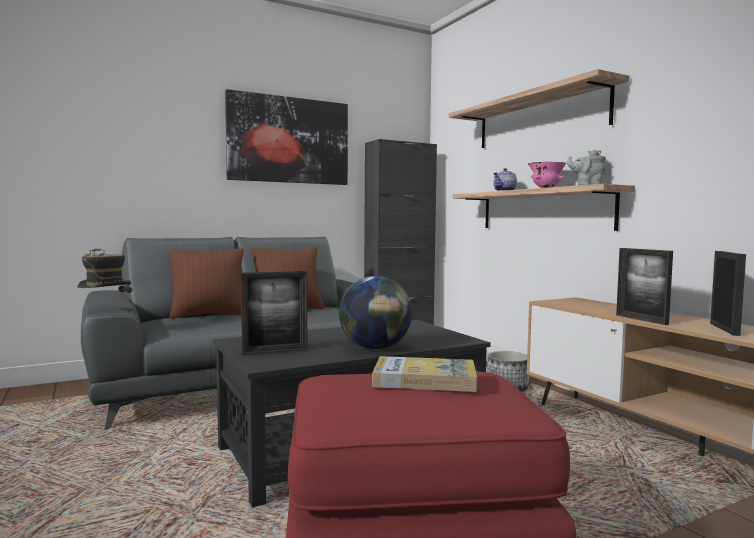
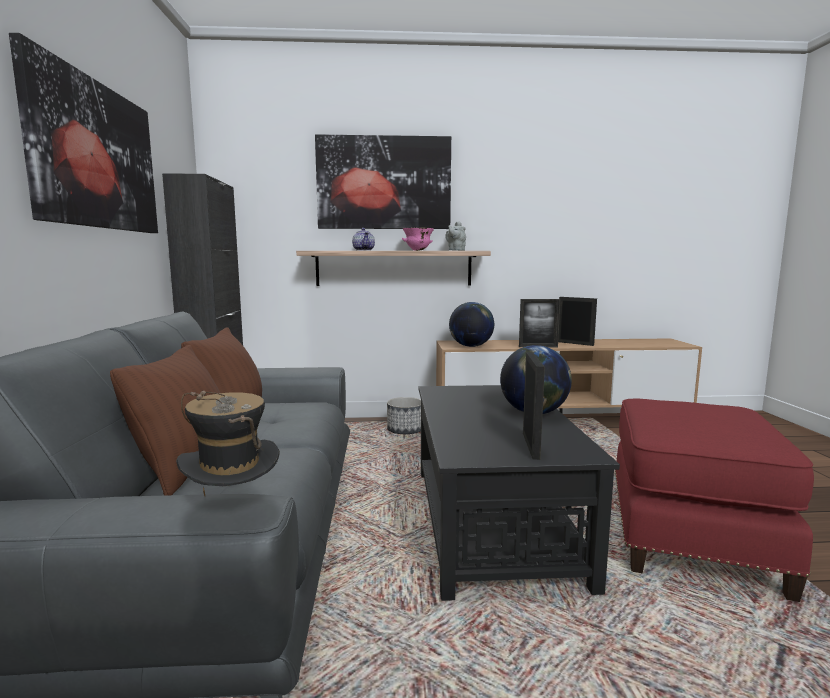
camera: 65 degrees left, 5 degrees up
(424, 379) = (680, 410): book -> none
(539, 118) = (384, 183): shelf -> picture
(570, 305) = (471, 346): none -> globe

